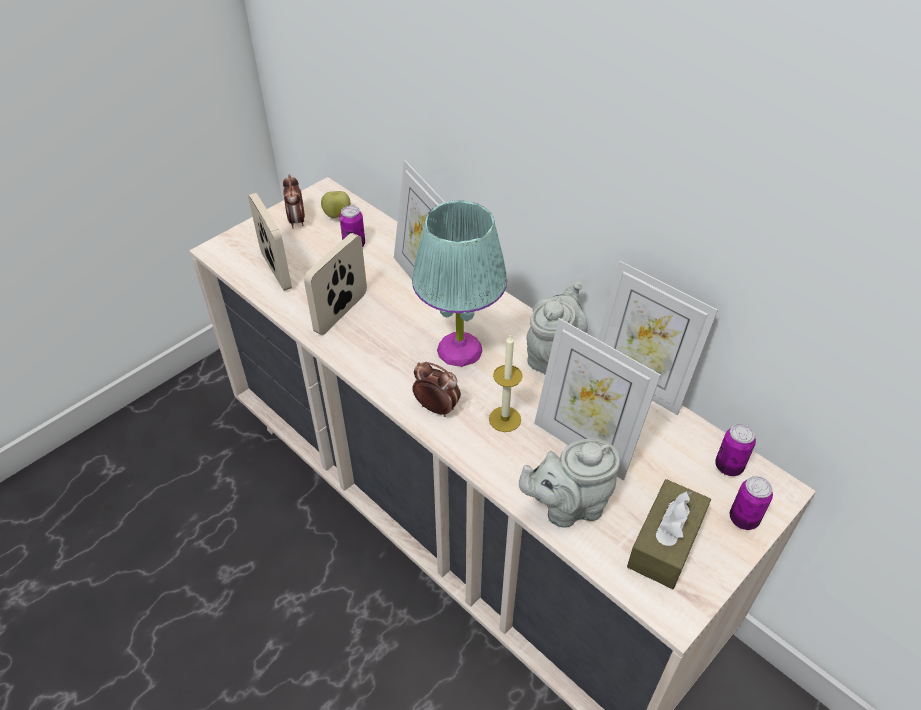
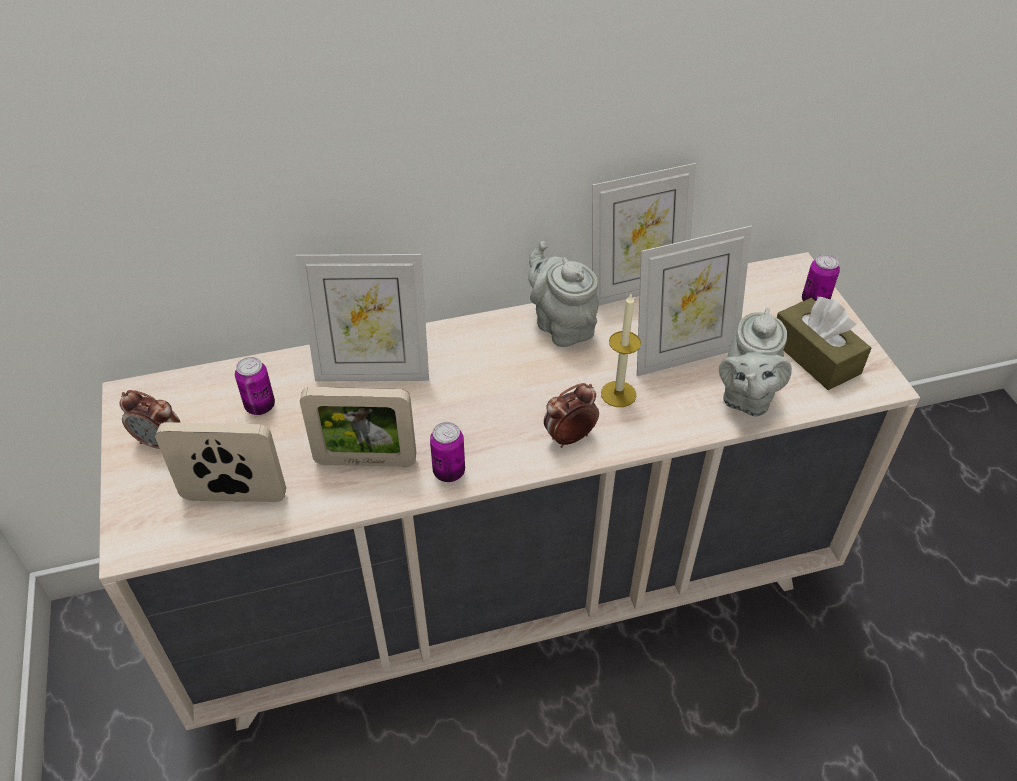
camera: 60 degrees left, 0 degrees up
(337, 215) = (189, 401): apple -> none
(341, 313) = (365, 461): picture frame -> picture frame turned 60 degrees counterclockwise
(458, 350) = (502, 388): turquoise table lamp -> none
(728, 466) = (759, 283): can -> can (449, 472)

